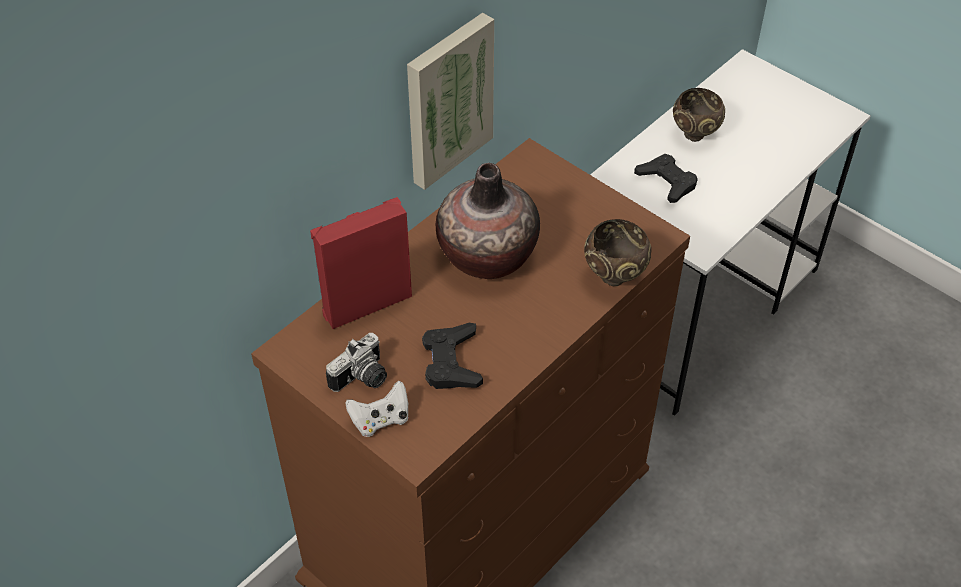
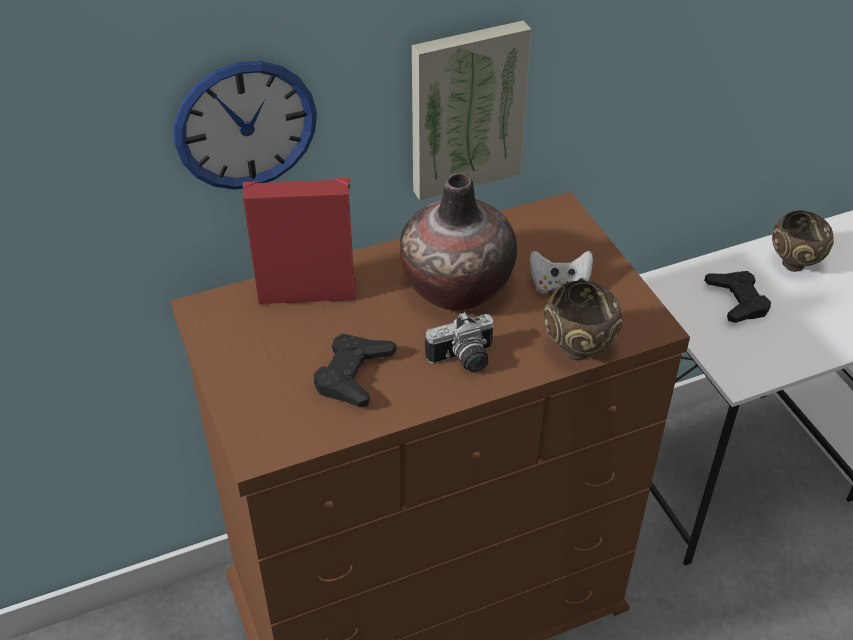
camera: 25 degrees right, 5 degrees down
(292, 179) = (245, 125): none -> wall clock
(363, 379) = (256, 360): camera -> camera (464, 360)
(380, 420) = (246, 405): white game controller -> white game controller (559, 285)

